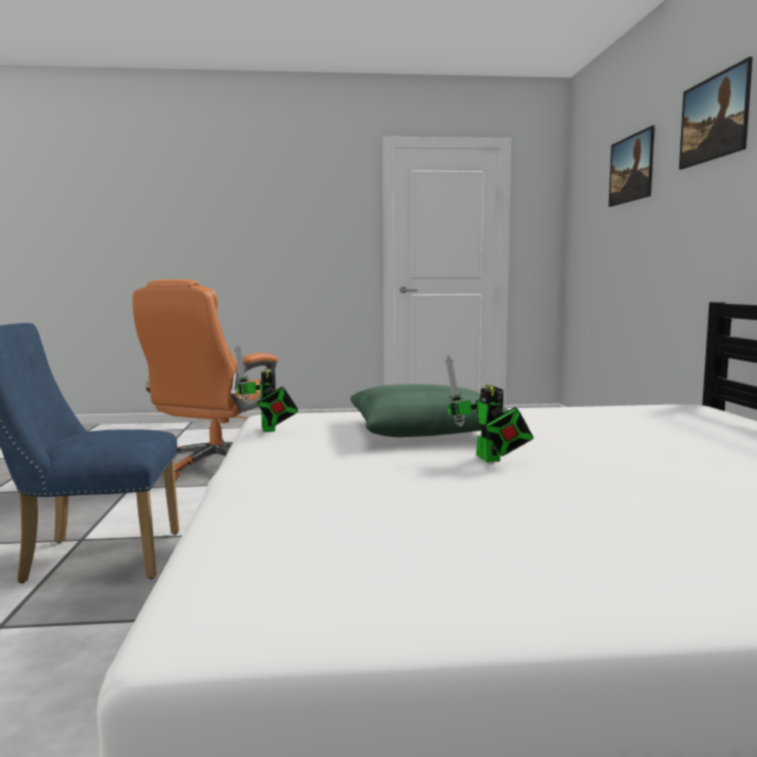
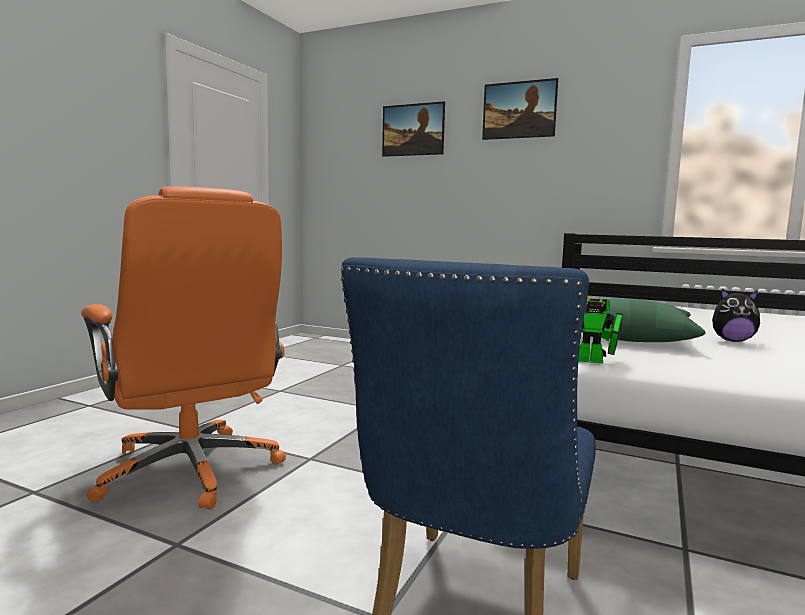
camera: 60 degrees left, 0 degrees up
(490, 459) = (732, 341): toy robot -> plush toy

